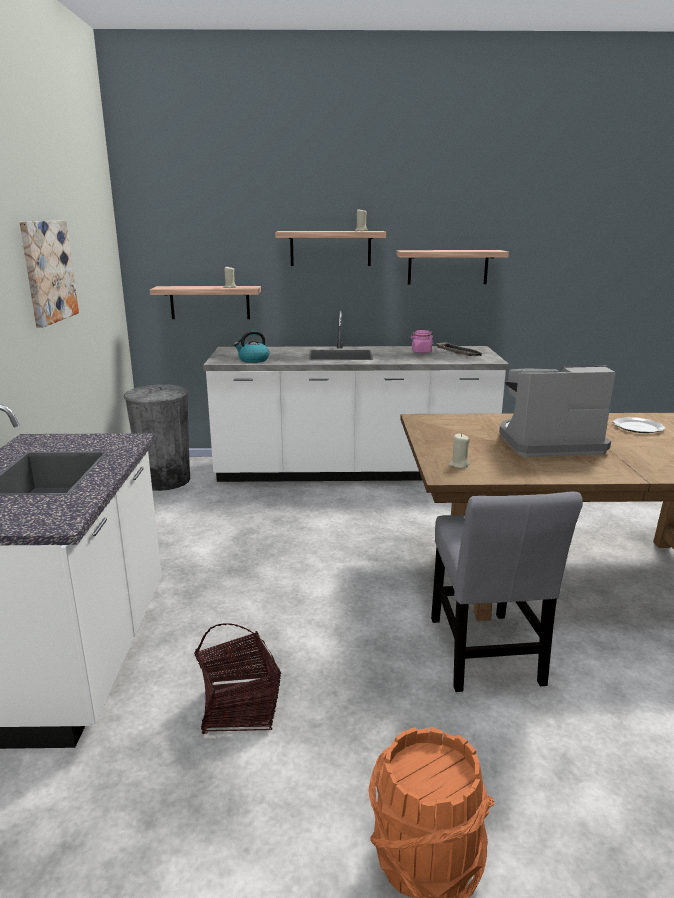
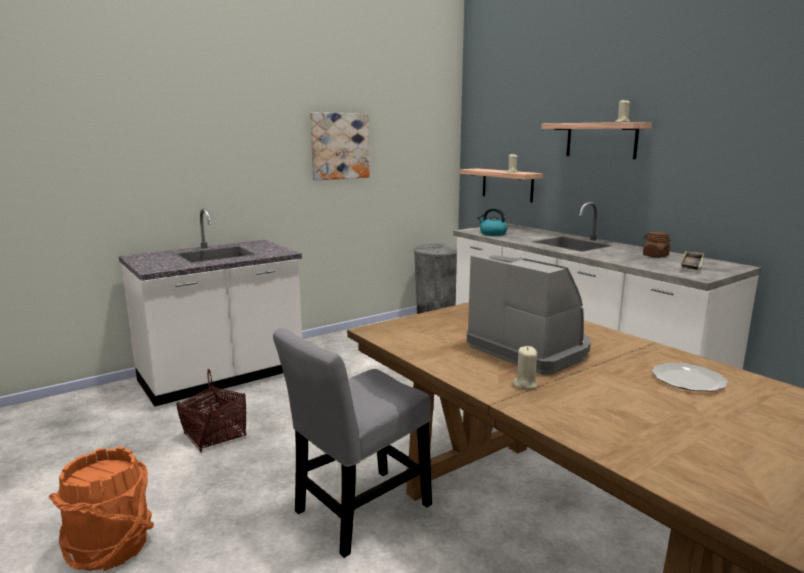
camera: 55 degrees right, 5 degrees down
(421, 351) = (655, 256): pink jar -> brown jar
(447, 267) = (720, 164): shelf -> none
(459, 465) = (407, 330): beige candle -> beige candle (525, 384)

